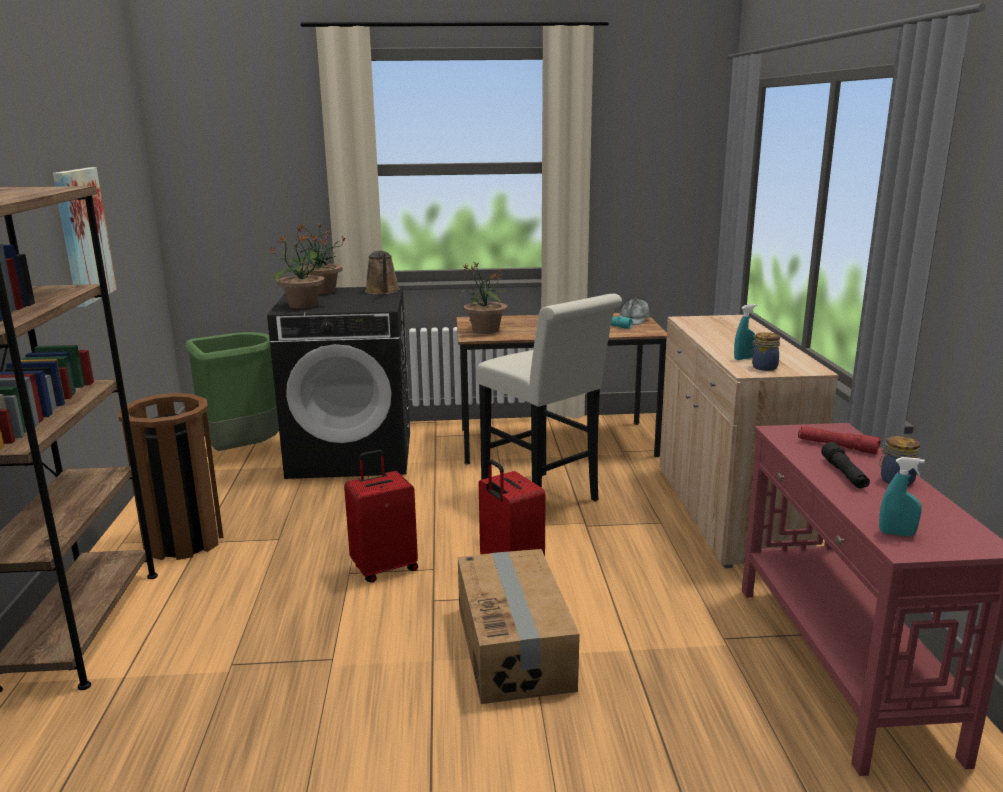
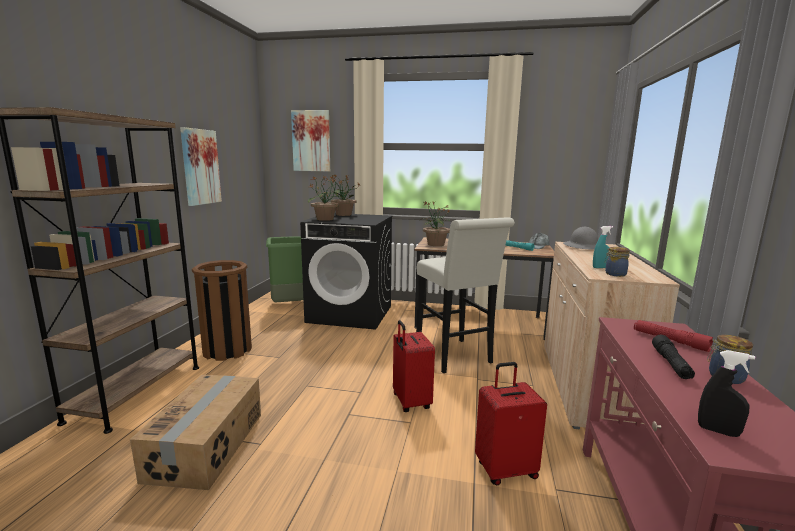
camera: 15 degrees right, 5 degrees down
(244, 164) = (311, 141): none -> picture
(383, 291) = (377, 217): brown watering can -> none
(384, 568) = (330, 386): red suitcase -> red suitcase (505, 469)
(515, 647) = (387, 461): cardboard box -> cardboard box (207, 445)
(708, 323) = (583, 247): none -> grey hard hat
(896, 534) = (718, 431): turquoise spray bottle -> black spray bottle

